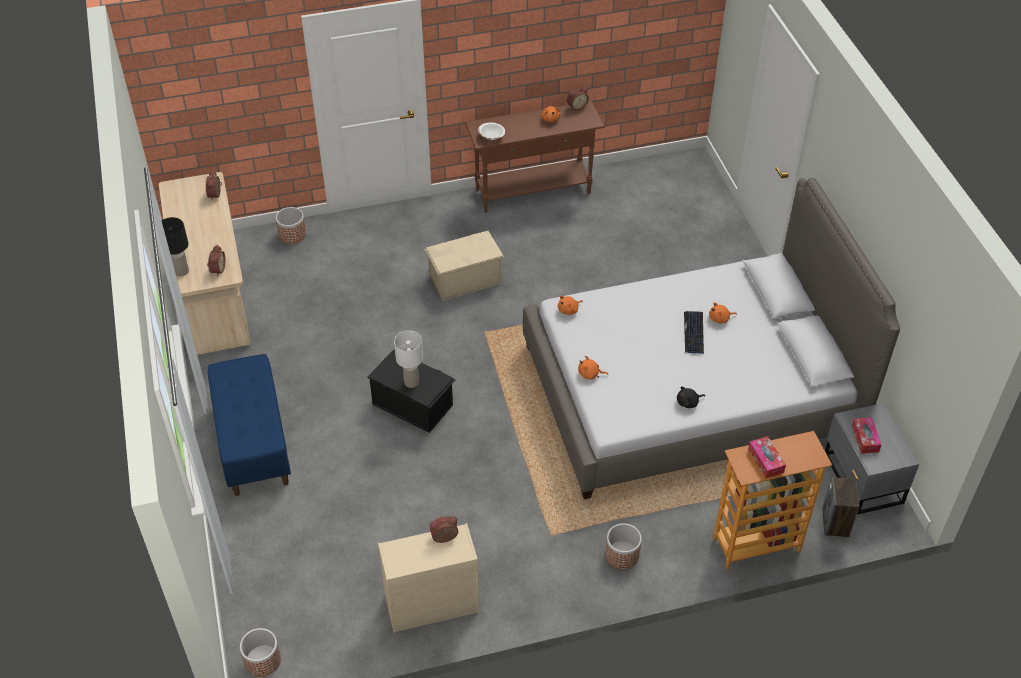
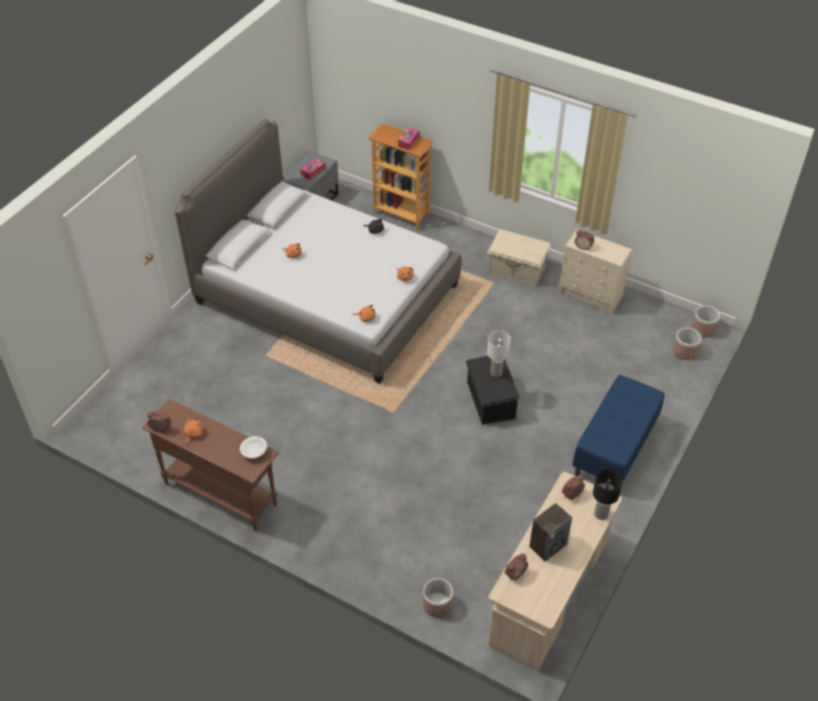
camera: 135 degrees left, 0 degrees up
(464, 278) = (358, 461): beige storage box -> beige storage box (517, 270)
(622, 555) = (469, 252): planter -> planter (684, 351)
(694, 333) = (319, 257): keyboard -> none
(835, 523) = (352, 197): speaker -> speaker (548, 545)

